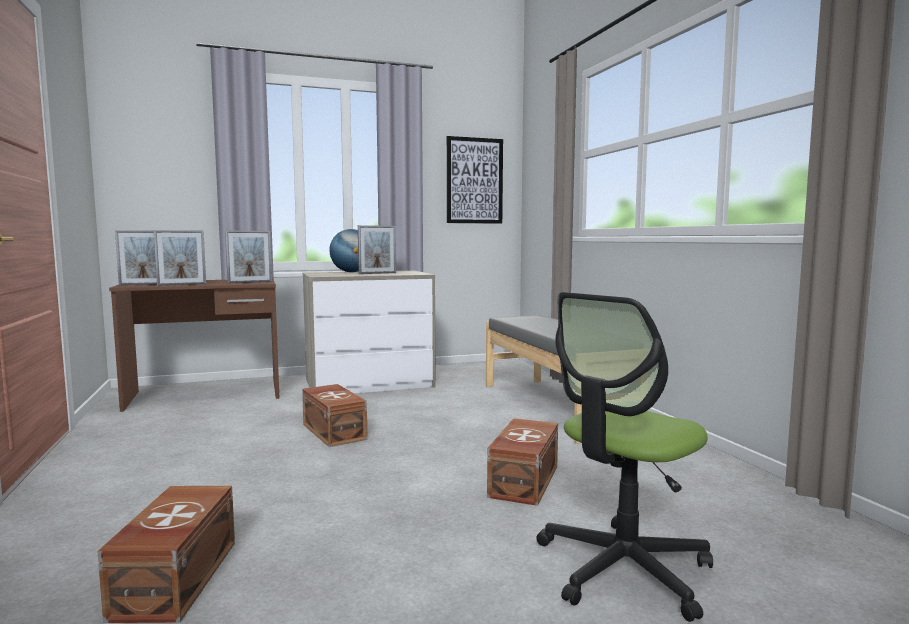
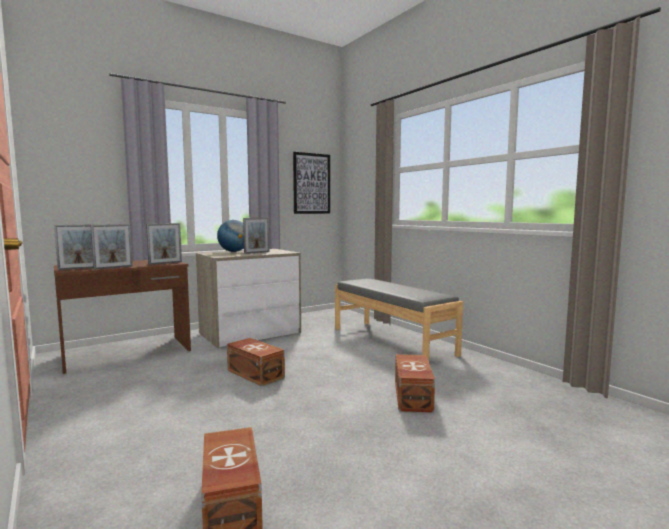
camera: 15 degrees left, 0 degrees up
(623, 568) = (513, 447): office chair -> none

